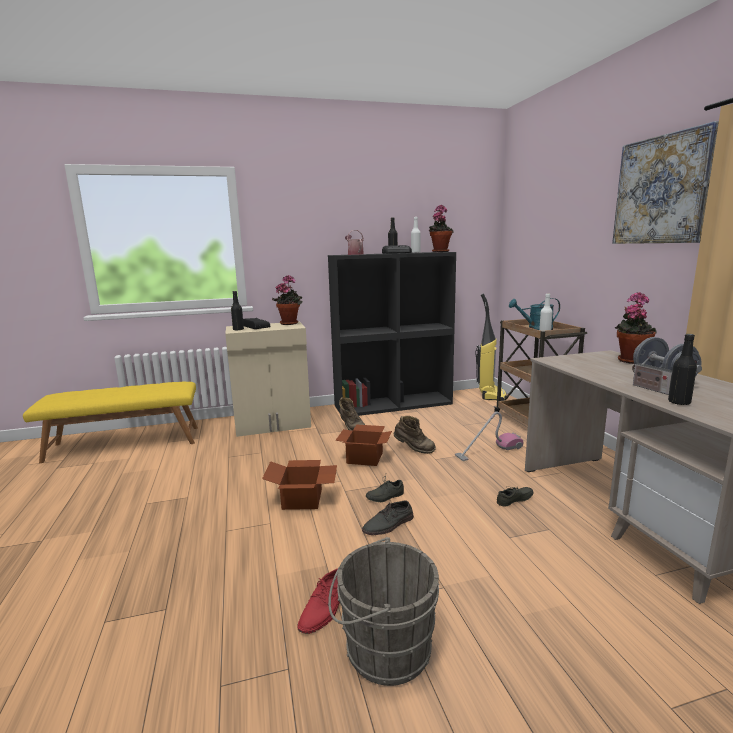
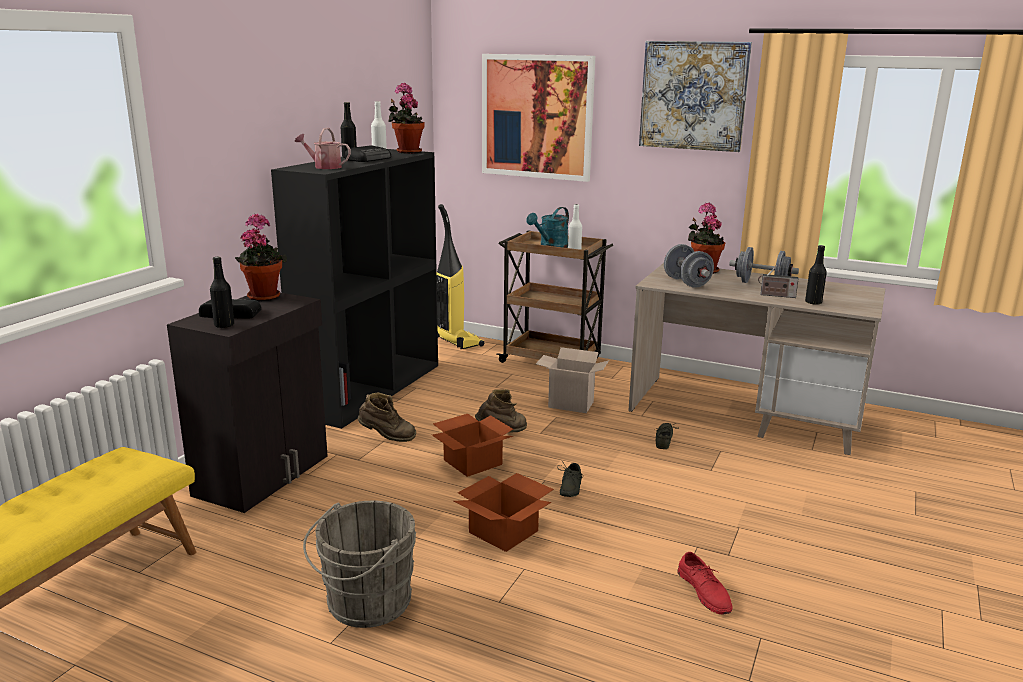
camera: 50 degrees left, 5 degrees up
(273, 425) = (264, 475): beige cabinet -> black cabinet
(382, 649) = (780, 585): grey bucket -> grey bucket (364, 604)
(388, 525) = (621, 509): grey shoe -> none
(489, 451) = (569, 405): vacuum cleaner -> cardboard box
(551, 226) = (537, 117): none -> picture
(582, 364) = (686, 282): none -> grey dumbbell

